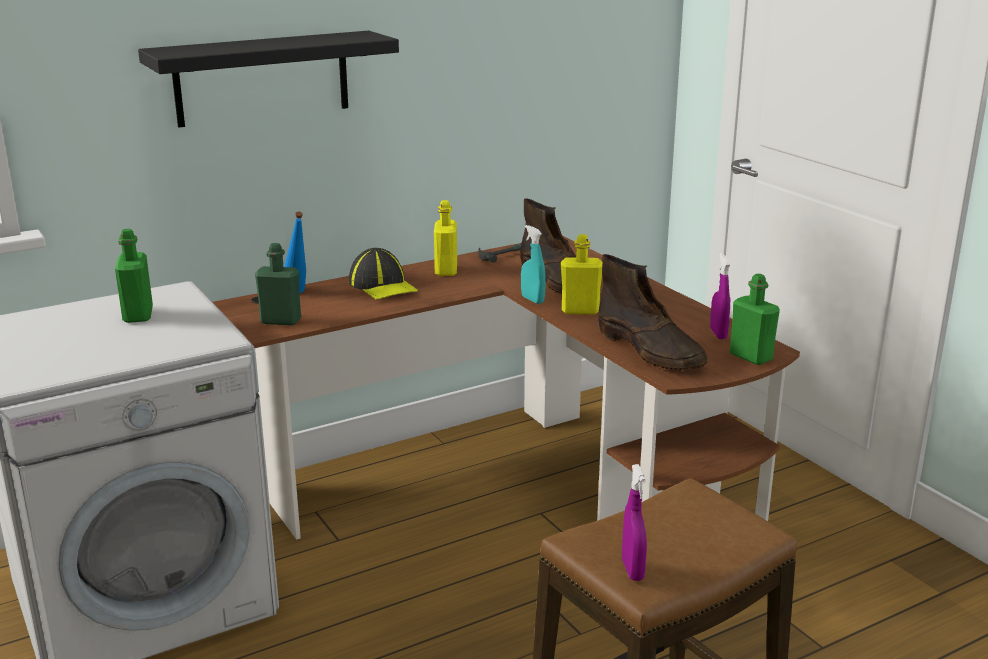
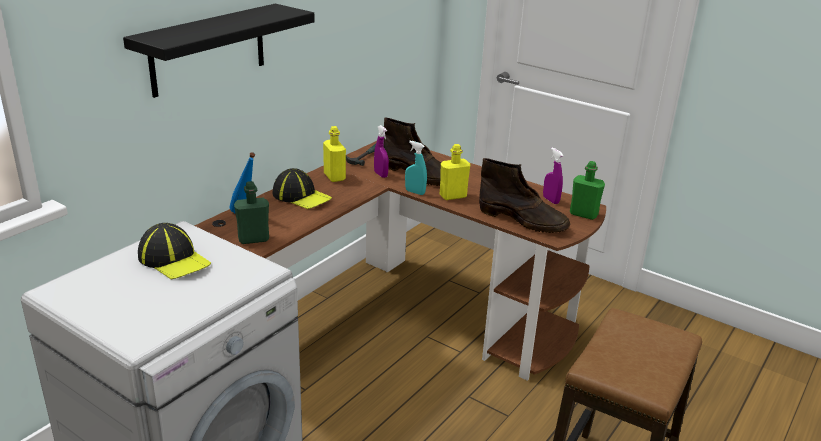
camera: 25 degrees left, 5 degrees up
(138, 315) = (174, 260): green bottle -> cap
(632, 570) = (639, 381): purple spray bottle -> purple spray bottle (380, 174)

